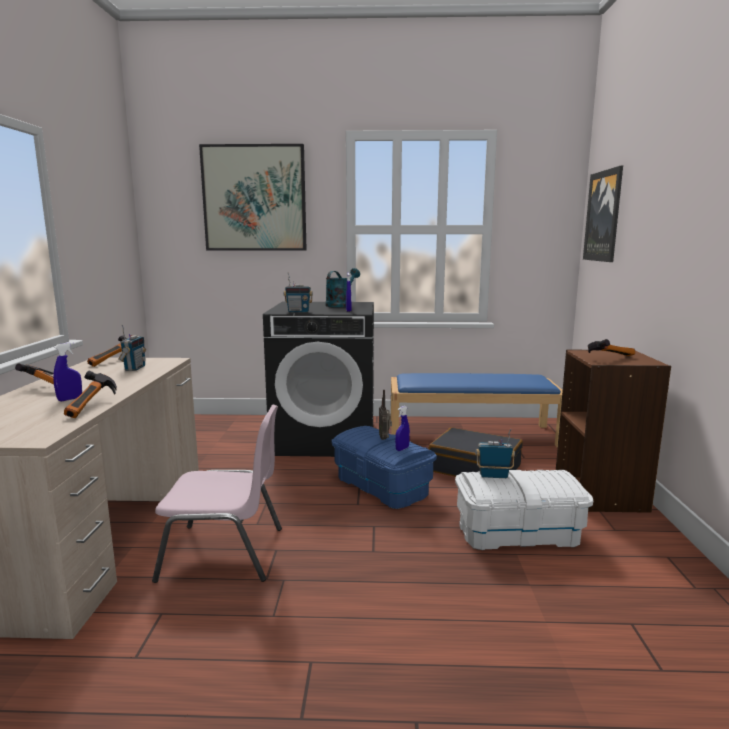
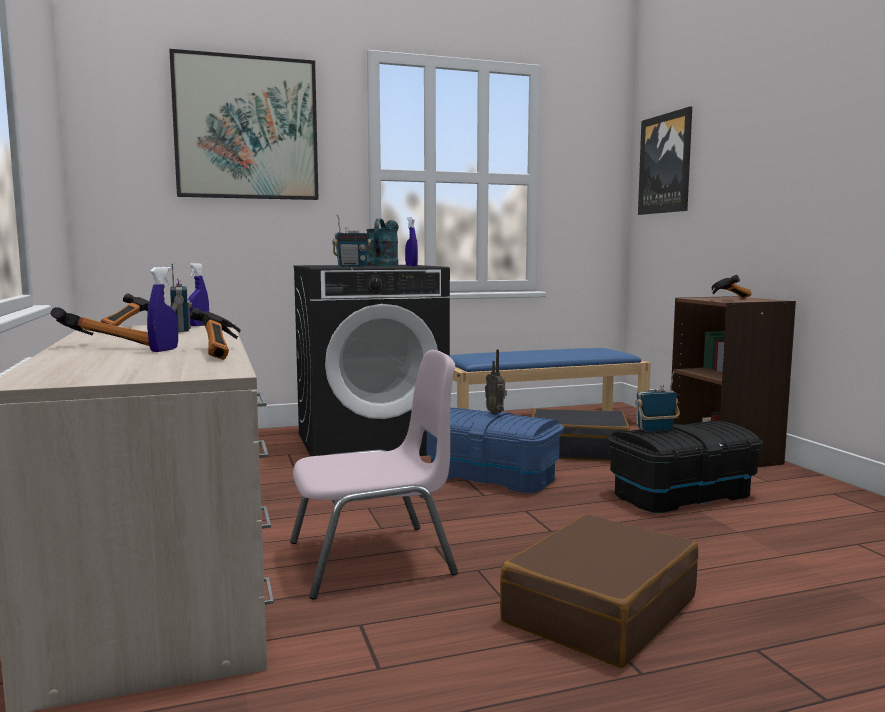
camera: 20 degrees left, 5 degrees down
(332, 643) = (599, 610): none -> brown suitcase
(402, 449) = (528, 420): blue spray bottle -> blue spray bottle (199, 325)
(518, 533) = (682, 495): white storage box -> black storage box

